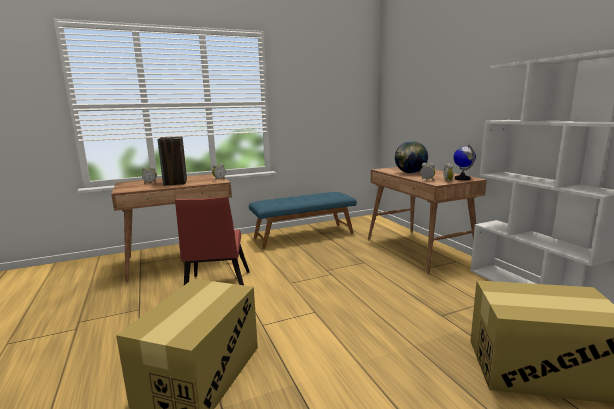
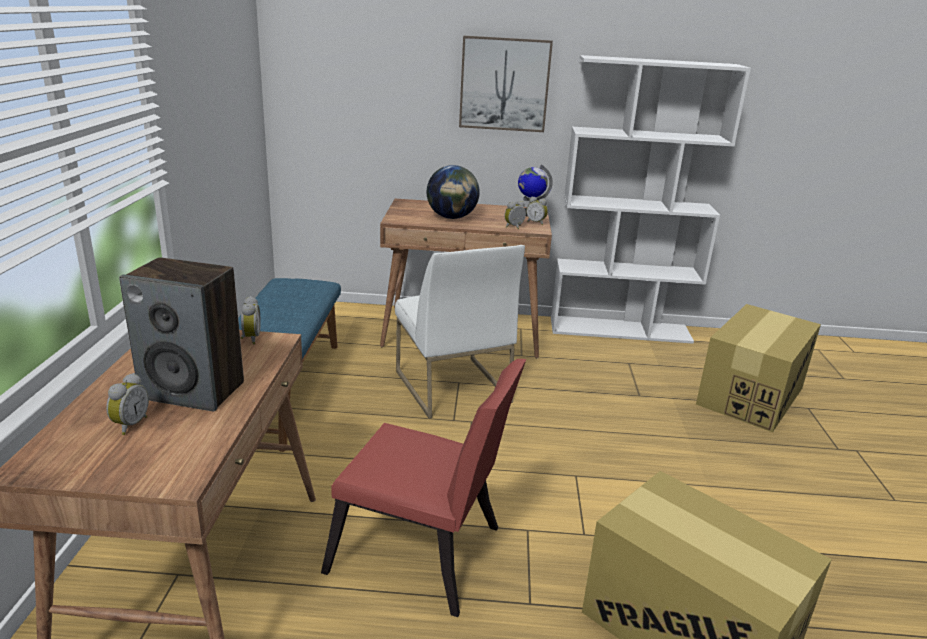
camera: 65 degrees left, 10 degrees up
(357, 262) = (451, 386): none -> white chair
(470, 94) = (504, 84): none -> picture

